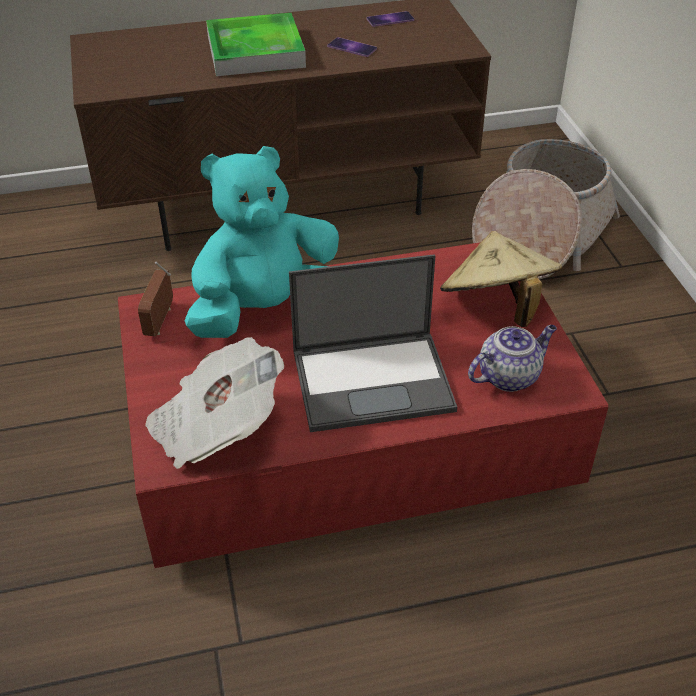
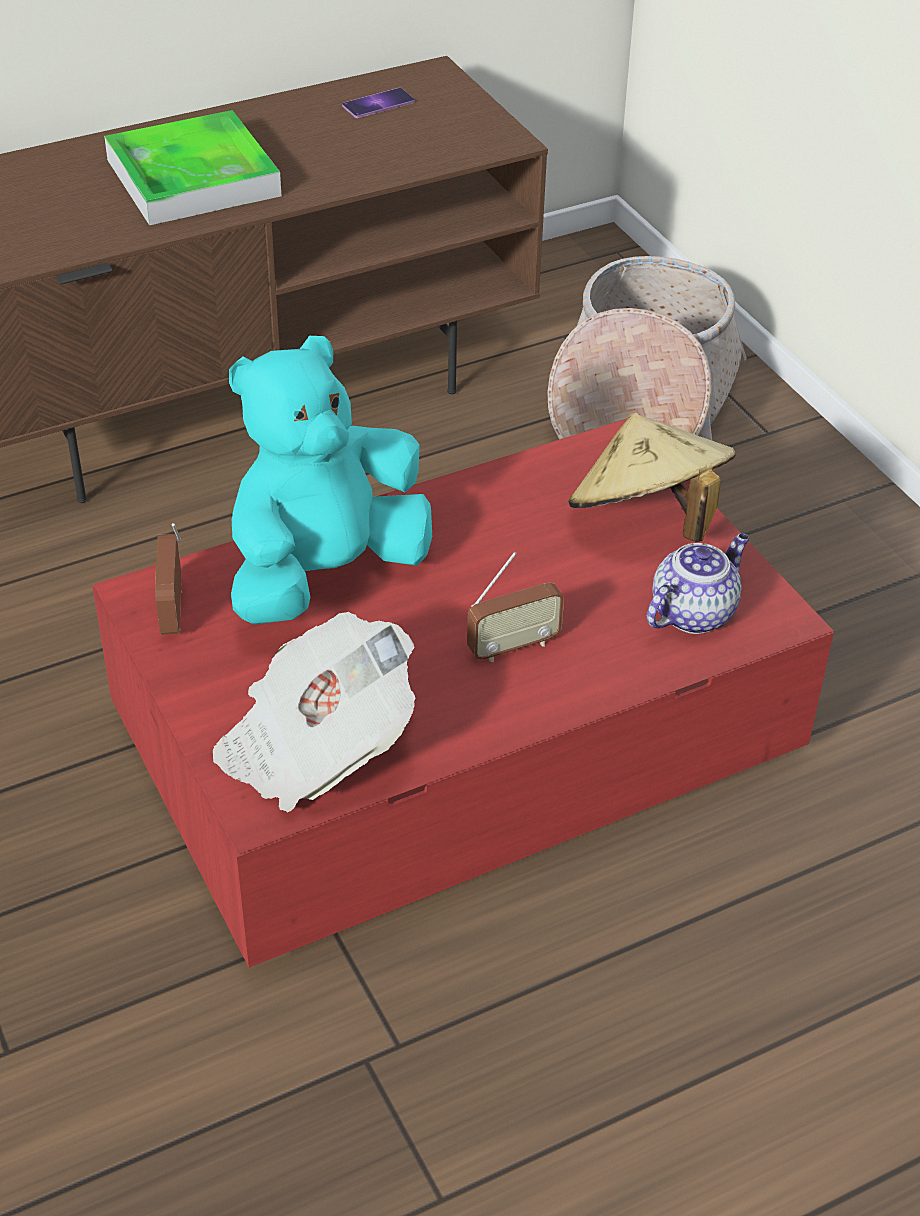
camera: 15 degrees left, 0 degrees up
(352, 47) = (338, 156): phone -> none
(374, 380) = (513, 646): laptop -> radio

